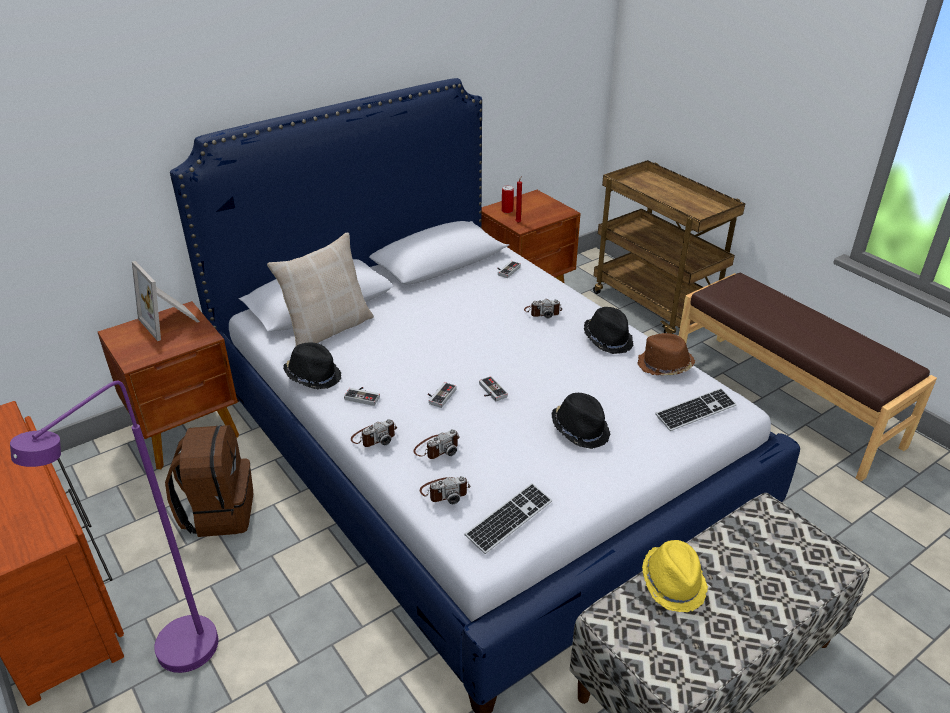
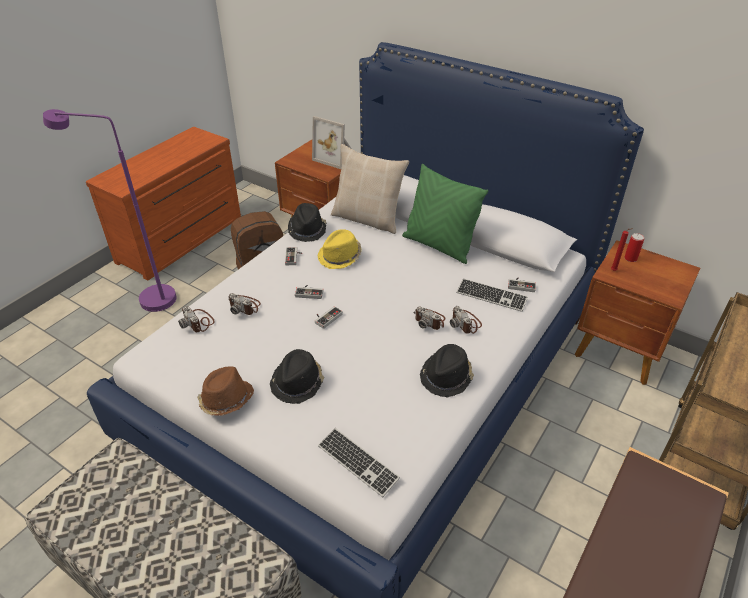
camera: 70 degrees right, 5 degrees up
(171, 321) = (336, 157): picture frame -> picture frame turned 90 degrees counterclockwise
(374, 437) = (250, 275): camera -> camera (430, 320)
(415, 297) = (439, 246): none -> green pillow
(509, 519) = (177, 362): keyboard -> keyboard (491, 296)
(664, 366) = (425, 427): brown hat -> brown hat (226, 400)
(673, 583) = (156, 493): yellow hat -> yellow hat (340, 257)

